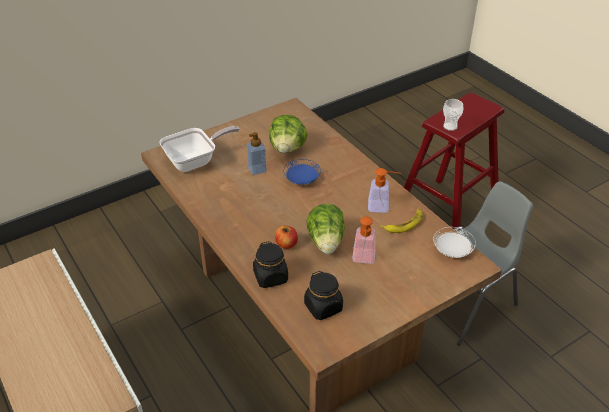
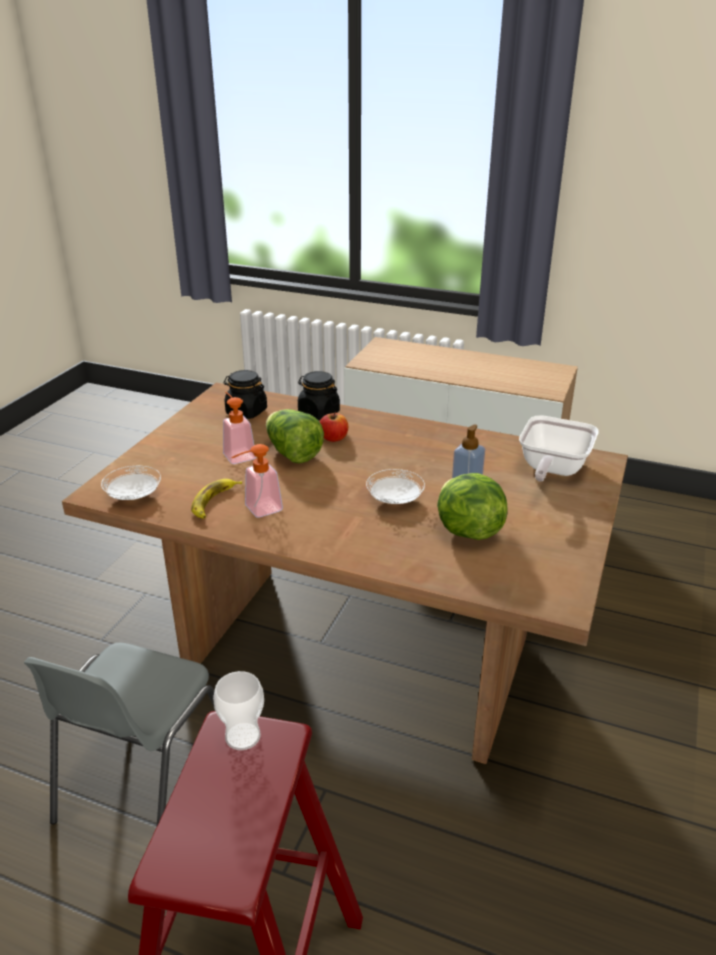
camera: 145 degrees right, 10 degrees down
(302, 180) = (394, 500): blue plate -> white plate

